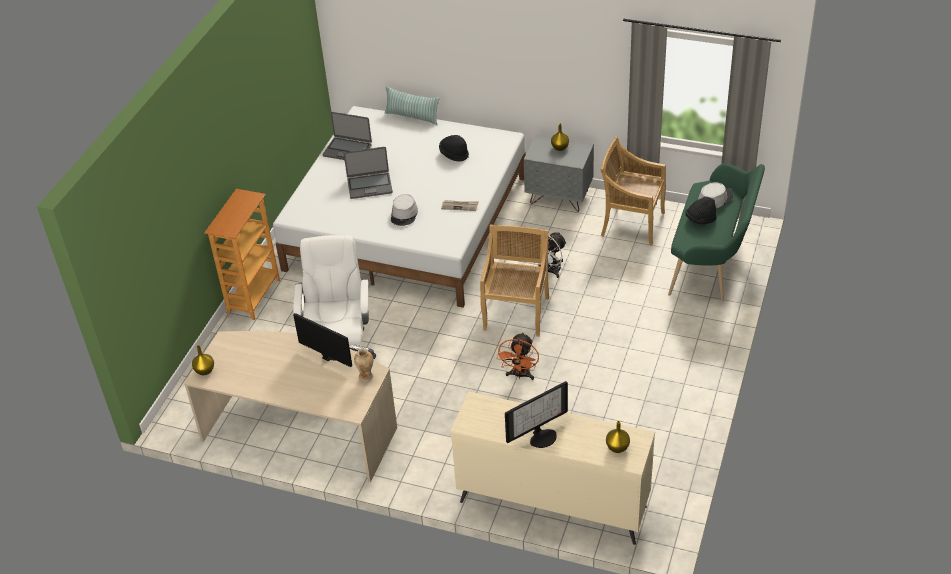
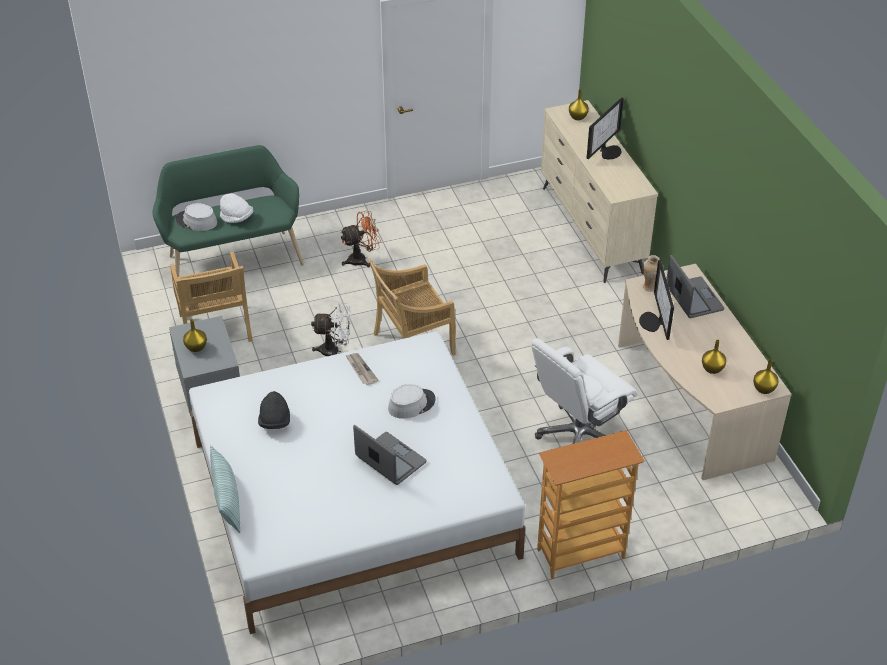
camera: 130 degrees left, 0 degrees up
(252, 356) = (712, 369): none -> yellow vase
(347, 150) = (342, 522): laptop -> laptop (693, 298)
(520, 375) = (485, 305): orange fan -> orange fan (362, 259)
(542, 436) = (608, 151): monitor -> monitor turned 105 degrees clockwise
(700, 219) = (237, 218): black hat -> white hat

